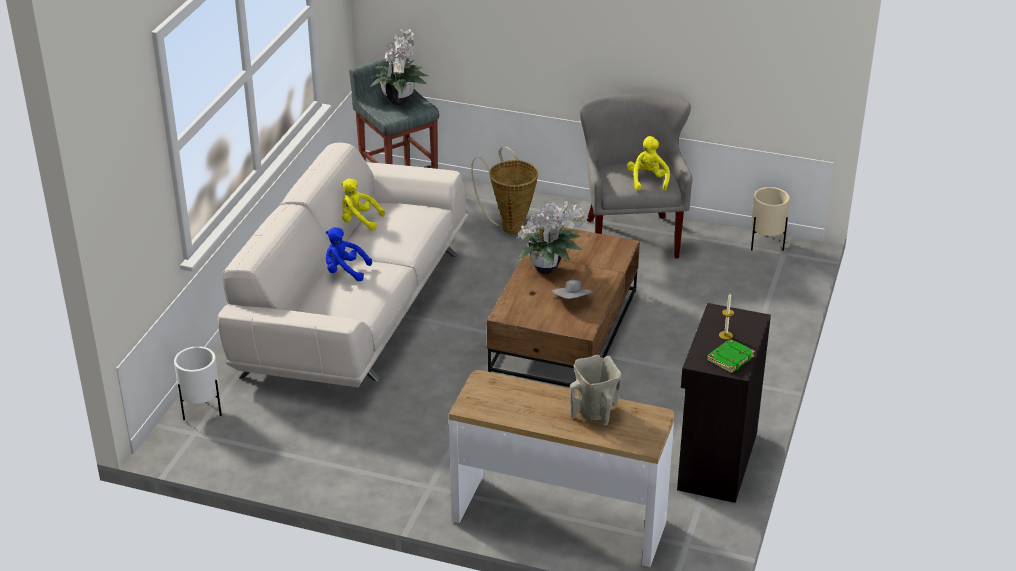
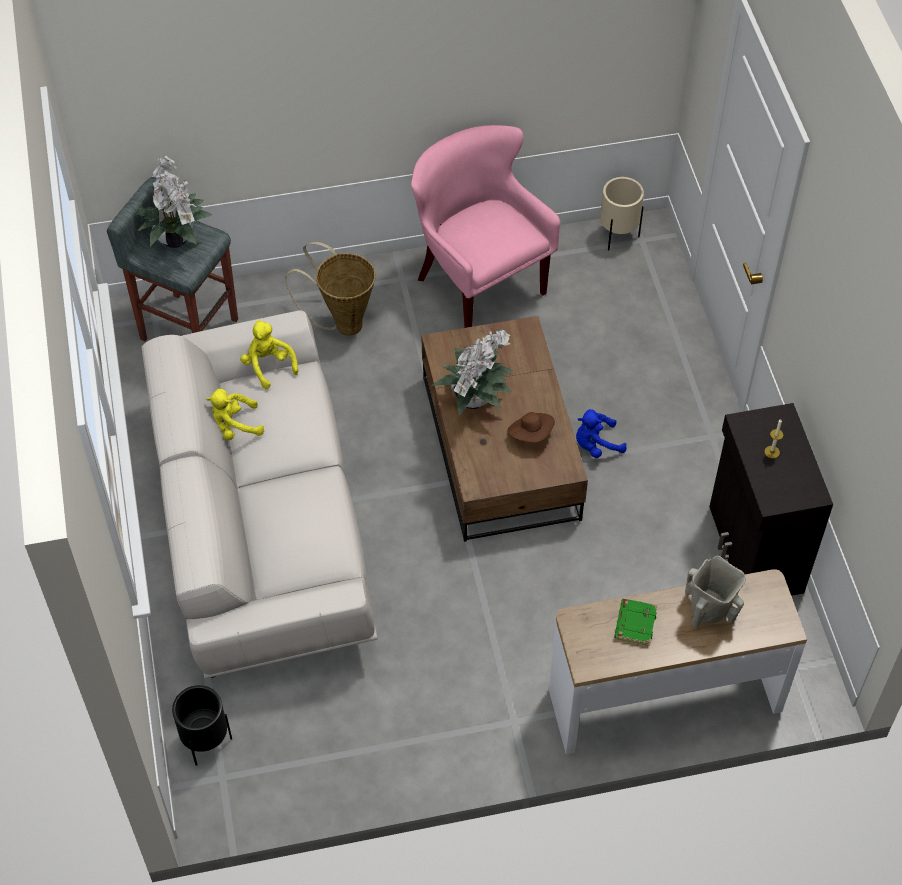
camera: 30 degrees left, 20 degrees up
(201, 411) = (206, 743): white planter -> black planter
(345, 271) = (277, 510): blue plush toy -> blue plush toy (596, 445)
(572, 301) = (531, 434): grey hat -> brown hat
(632, 237) = (479, 284): grey armchair -> pink armchair
(647, 180) = (505, 234): yellow plush toy -> yellow plush toy (268, 365)
(730, 358) = (796, 481): green book -> green book (634, 623)

